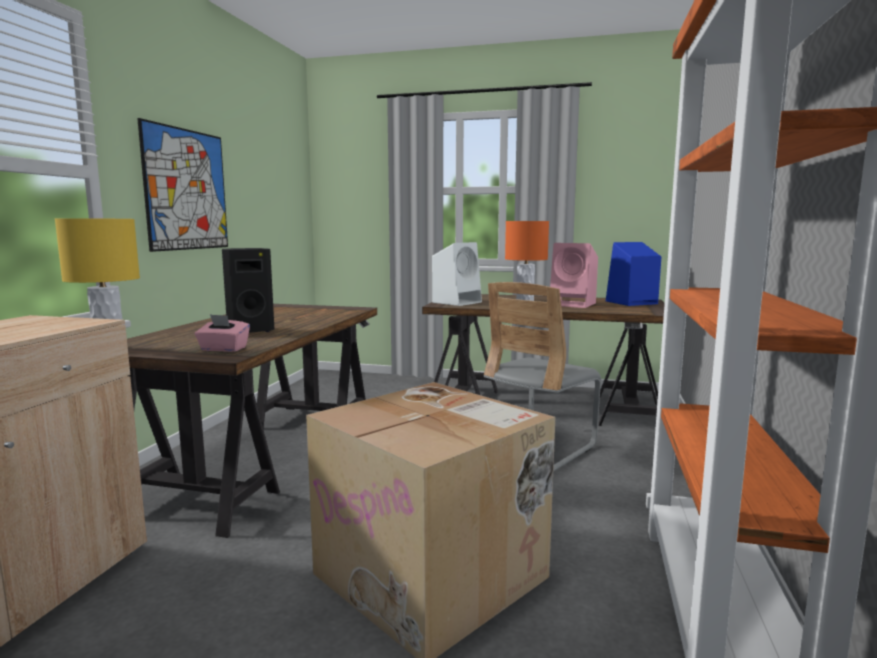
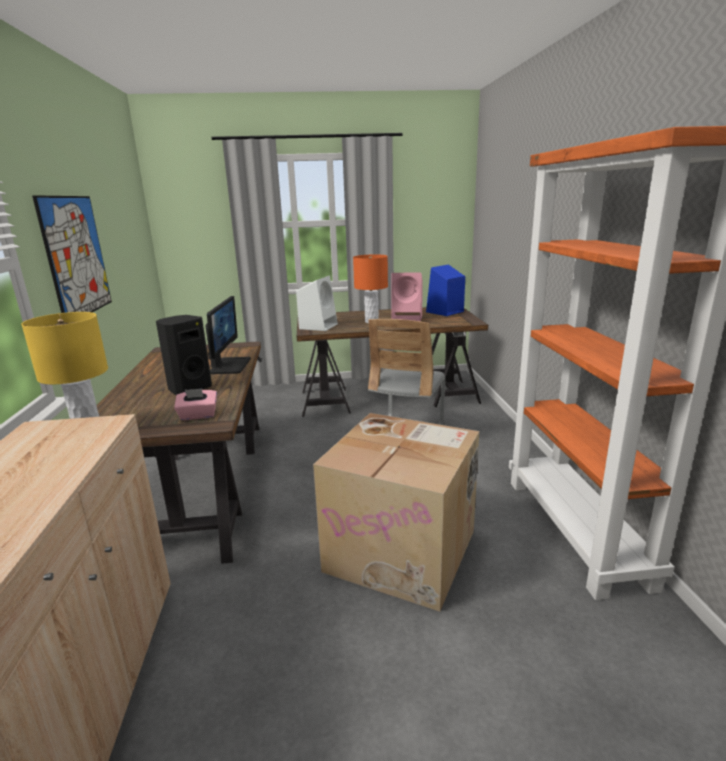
camera: 20 degrees left, 10 degrees up
(316, 320) = (229, 365): none -> monitor

